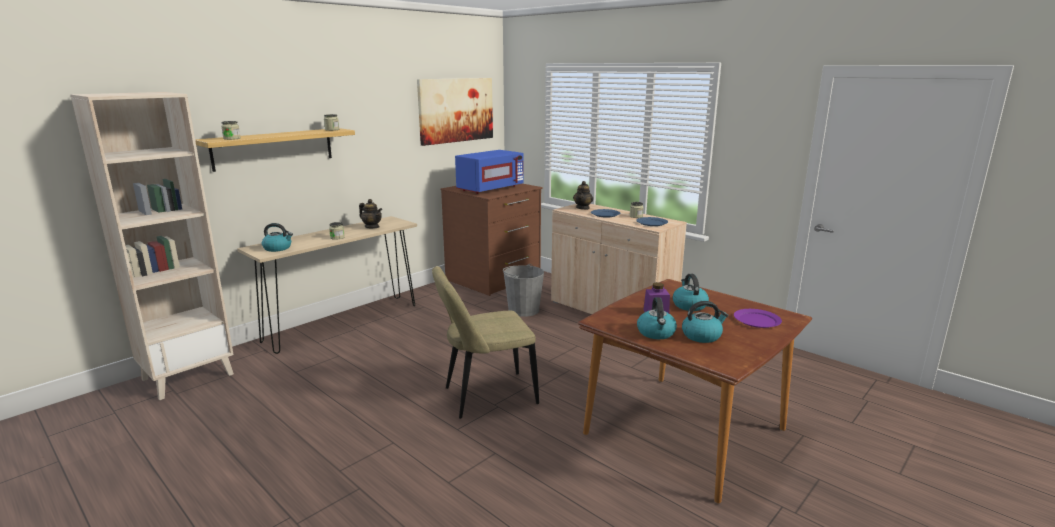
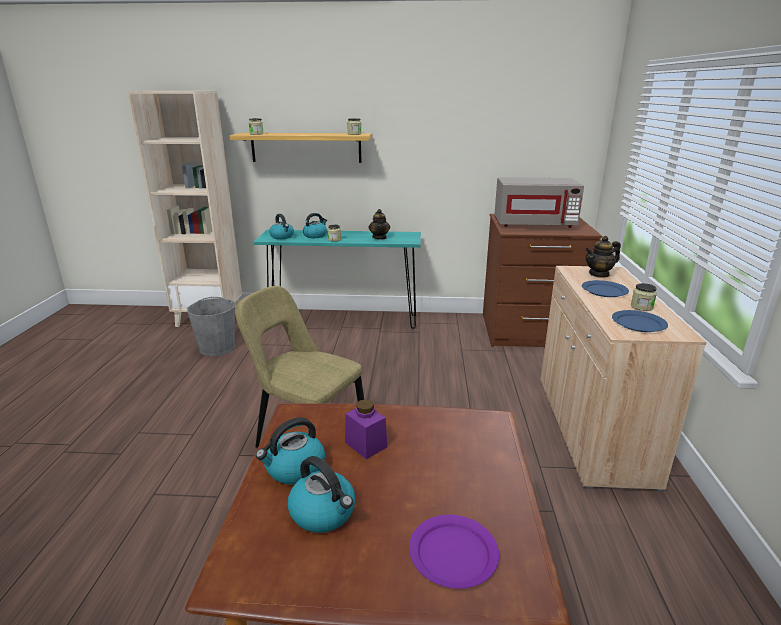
camera: 50 degrees right, 5 degrees up
(343, 323) = (343, 320): beige console table -> turquoise console table
(456, 110) = (528, 123): picture -> none
(490, 189) = (534, 224): blue microwave -> grey microwave
(523, 310) = (495, 377): grey bucket -> grey bucket (217, 347)
(689, 305) = (429, 462): kettle -> kettle (315, 235)

